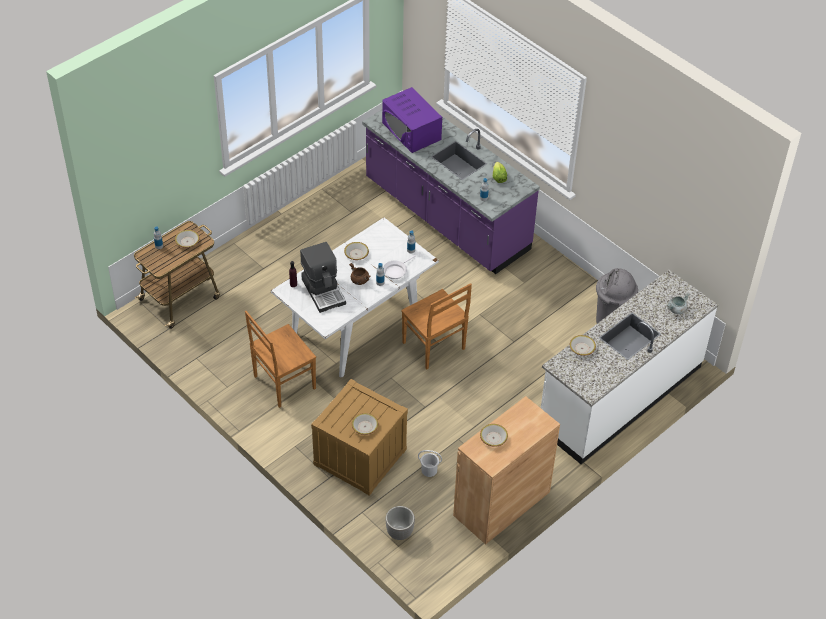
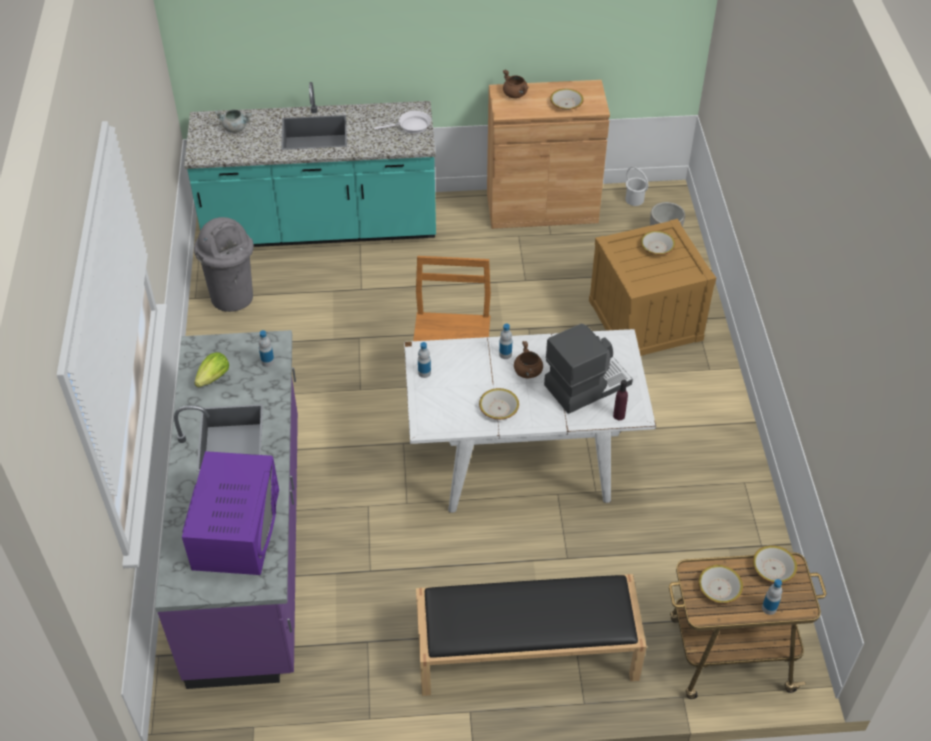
camera: 140 degrees left, 0 degrees up
(276, 247) = (525, 652): none -> black bench
(283, 383) = (670, 446): brown chair -> none
(324, 291) = (586, 384): coffee machine -> coffee machine turned 45 degrees clockwise
(396, 271) = (470, 357): white frying pan -> white frying pan (411, 126)
(429, 470) = (584, 269): white bucket -> white bucket (634, 199)
(533, 426) = (515, 94): none -> brown cooking pot
(582, 348) = (376, 146): bowl -> bowl (773, 568)
(619, 396) = (321, 228): white counter -> turquoise counter

